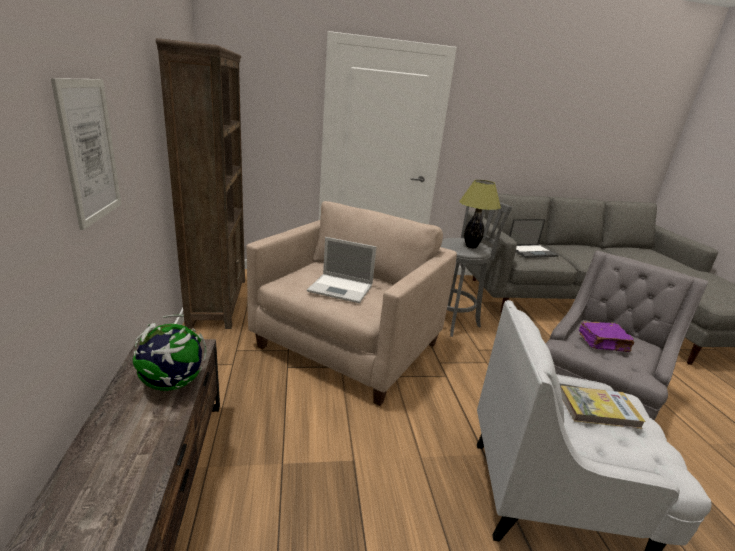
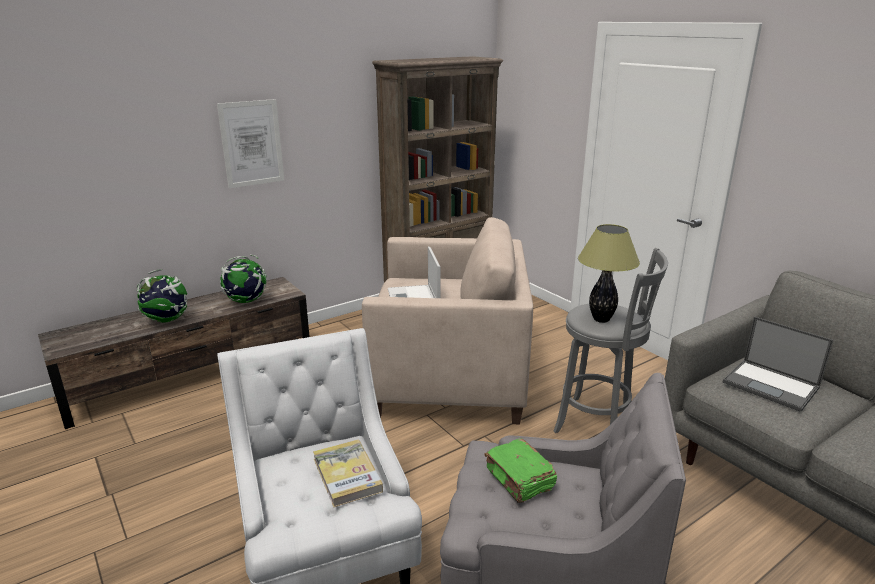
camera: 65 degrees right, 0 degrees up
(131, 476) = (167, 320): none -> globe
(603, 343) = (519, 480): purple book -> green book

